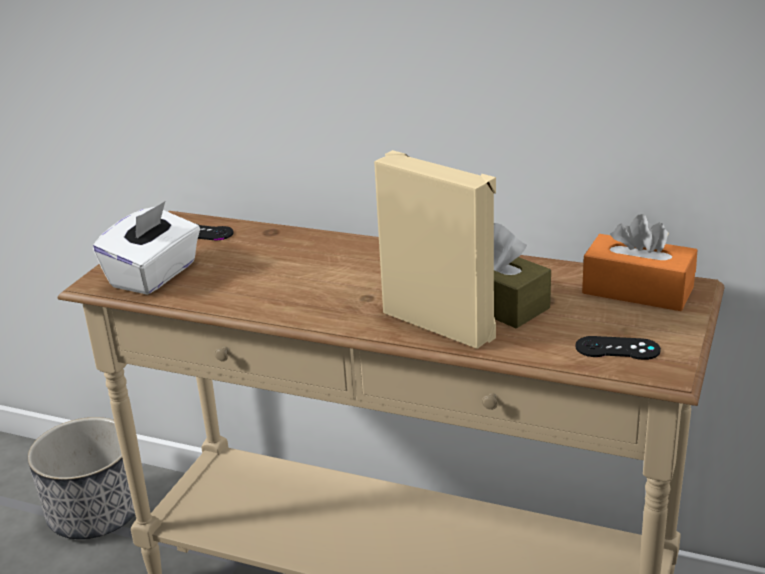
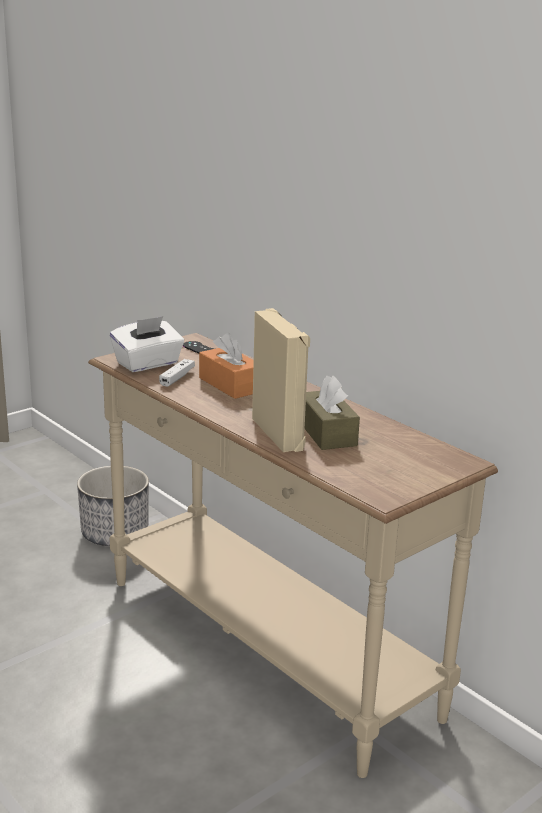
camera: 25 degrees right, 5 degrees down
(217, 284) = (177, 378): none -> white game controller
(617, 348) = (370, 478): black game controller -> none
(637, 290) = (428, 453): orange tissue box -> orange tissue box (230, 385)

